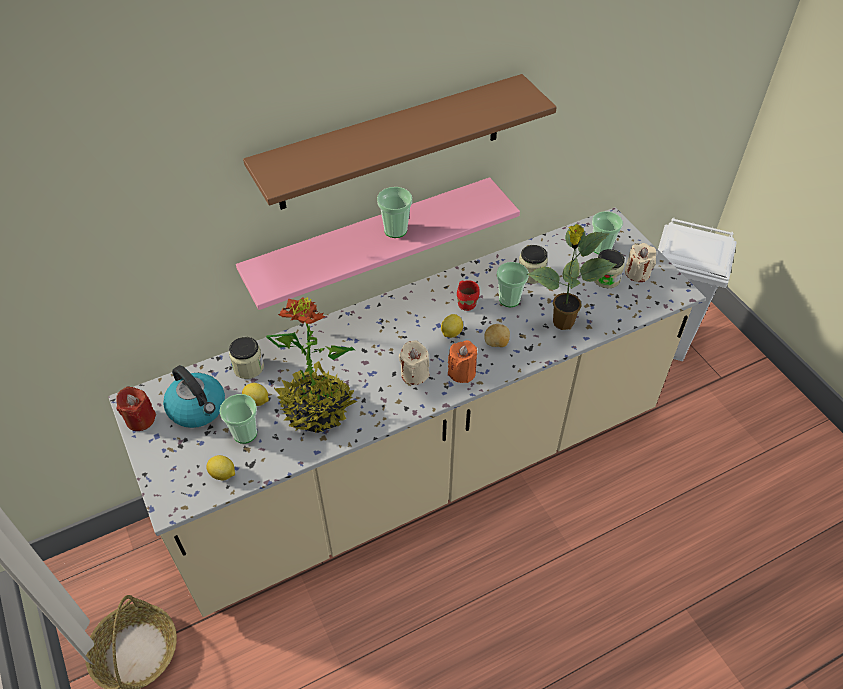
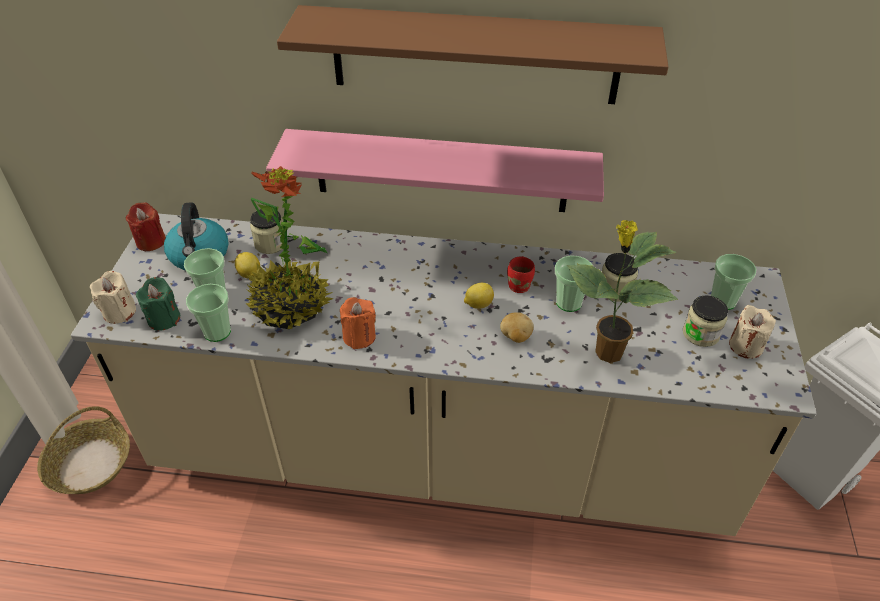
camera: 35 degrees right, 5 degrees down
(223, 474) = (164, 319): lemon -> green candle
(395, 230) = (454, 160): cup -> cup (217, 332)
(414, 374) = (407, 323): beige candle -> beige candle (119, 312)
(462, 372) = (454, 345): orange candle -> orange candle (359, 336)

